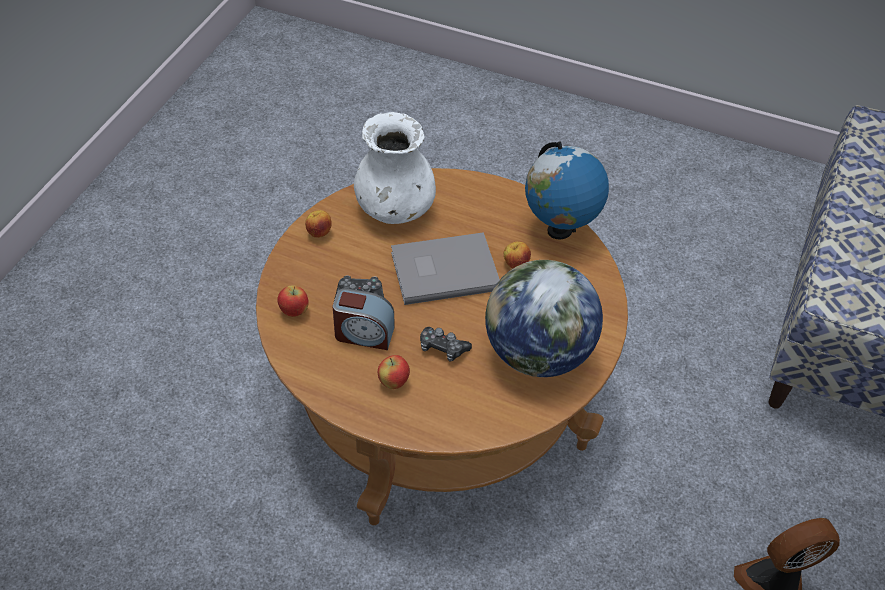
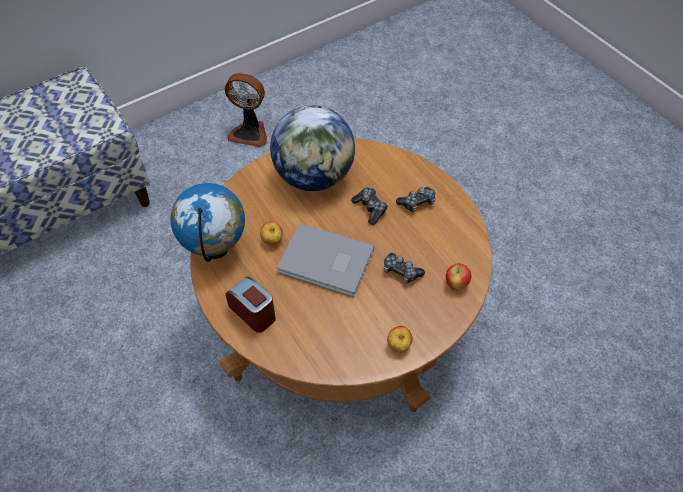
camera: 145 degrees left, 5 degrees up
(363, 334) = (416, 243): alarm clock -> alarm clock (253, 312)
(393, 382) = (417, 203): apple -> game controller
(395, 209) = (322, 336): white vase -> none

